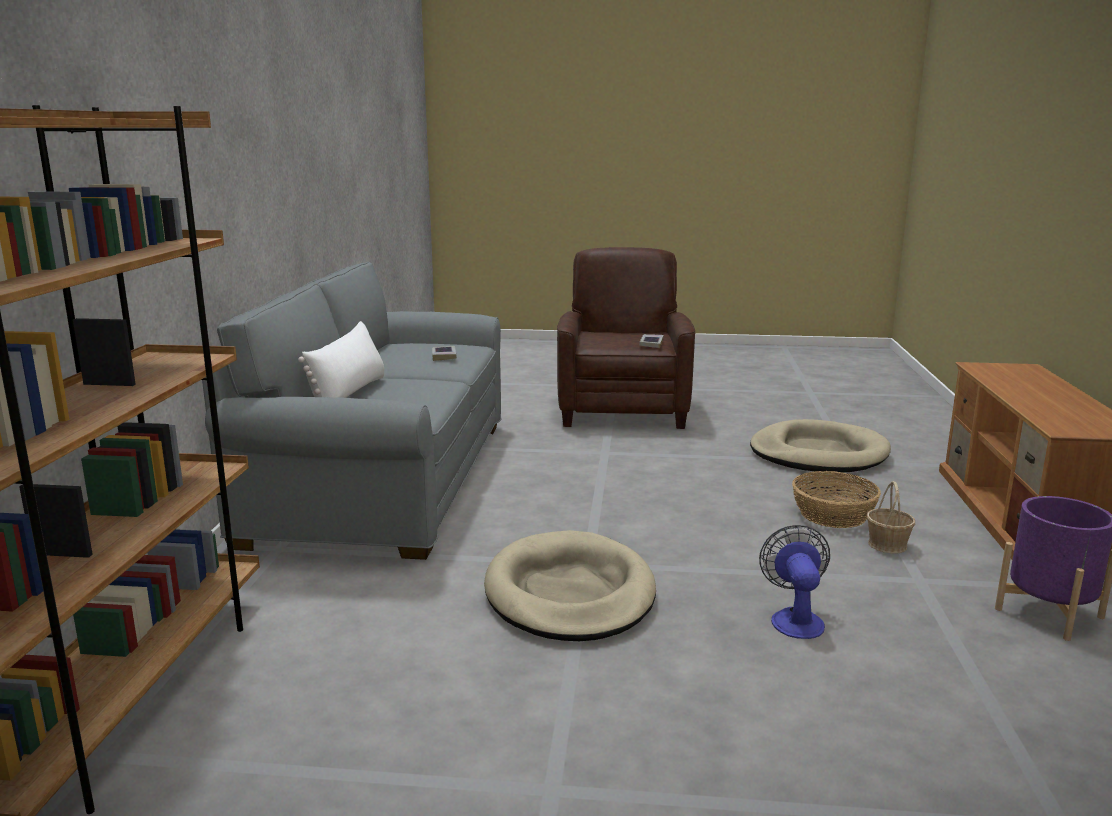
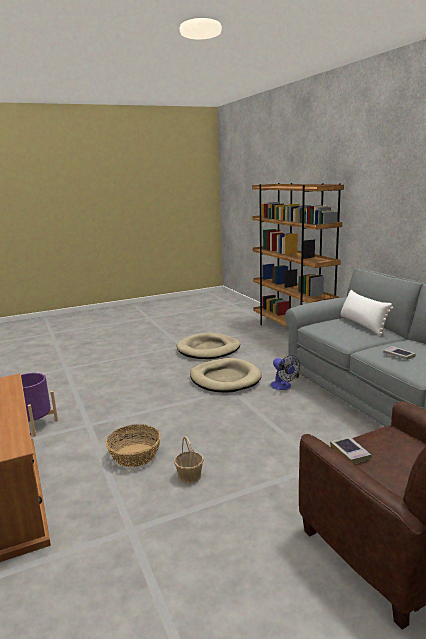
camera: 150 degrees right, 0 degrees up
(795, 618) = (140, 393): fan -> fan (283, 387)
(818, 453) = (162, 533): beige dog bed -> beige dog bed (208, 349)
(887, 545) = (102, 442): basket -> basket (189, 476)

